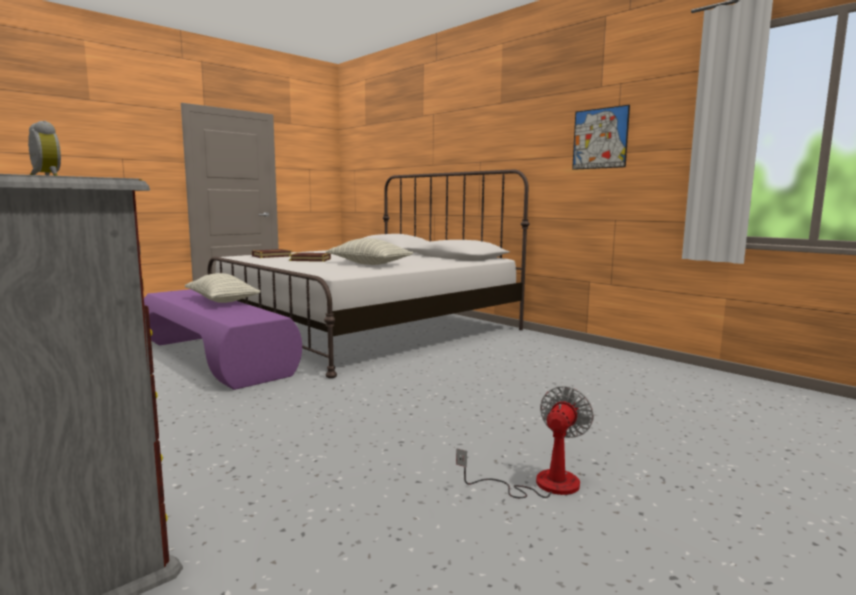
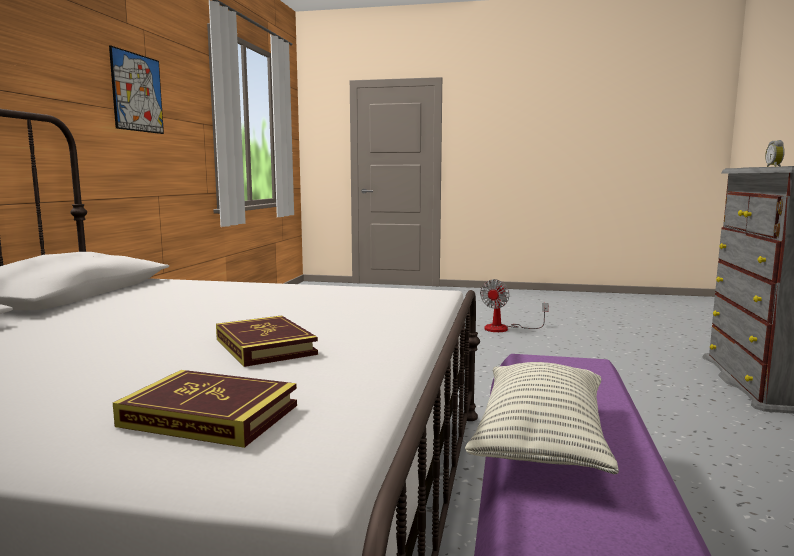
camera: 125 degrees left, 0 degrees up
(369, 264) = (282, 303): pillow -> none
(541, 484) = (504, 328): fan -> fan turned 60 degrees counterclockwise

